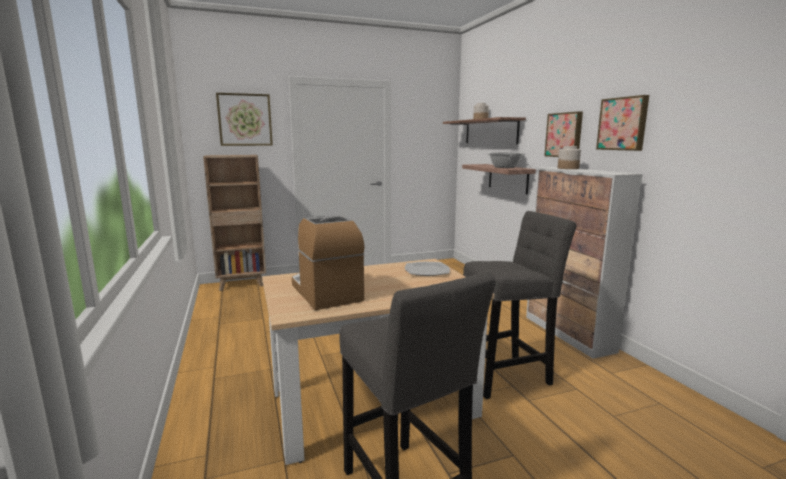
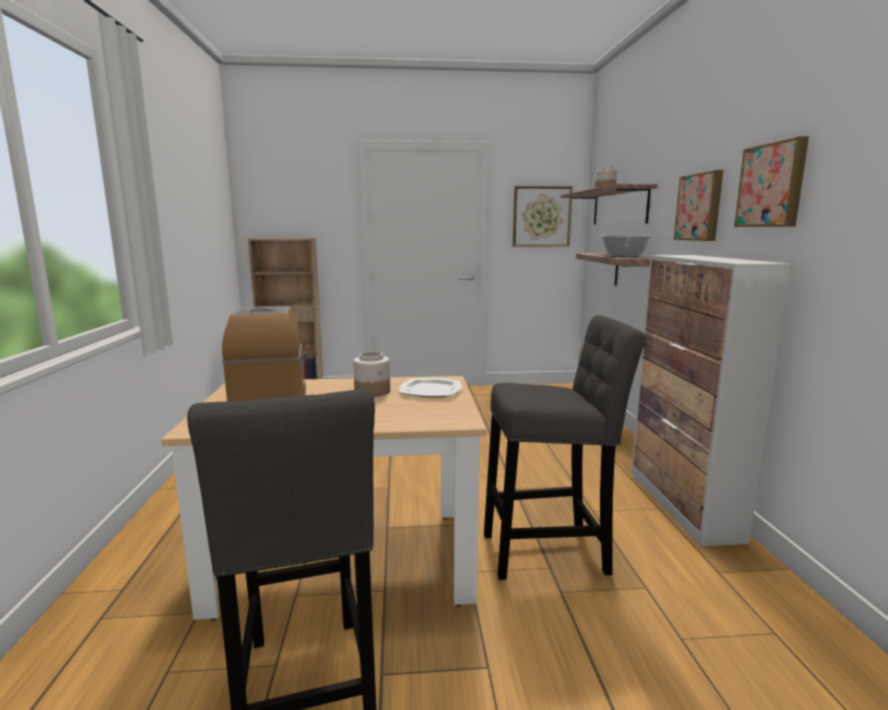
camera: 15 degrees right, 0 degrees up
(245, 120) = (303, 195): picture -> picture (541, 216)
(568, 168) = (692, 256): jar -> jar (372, 391)

